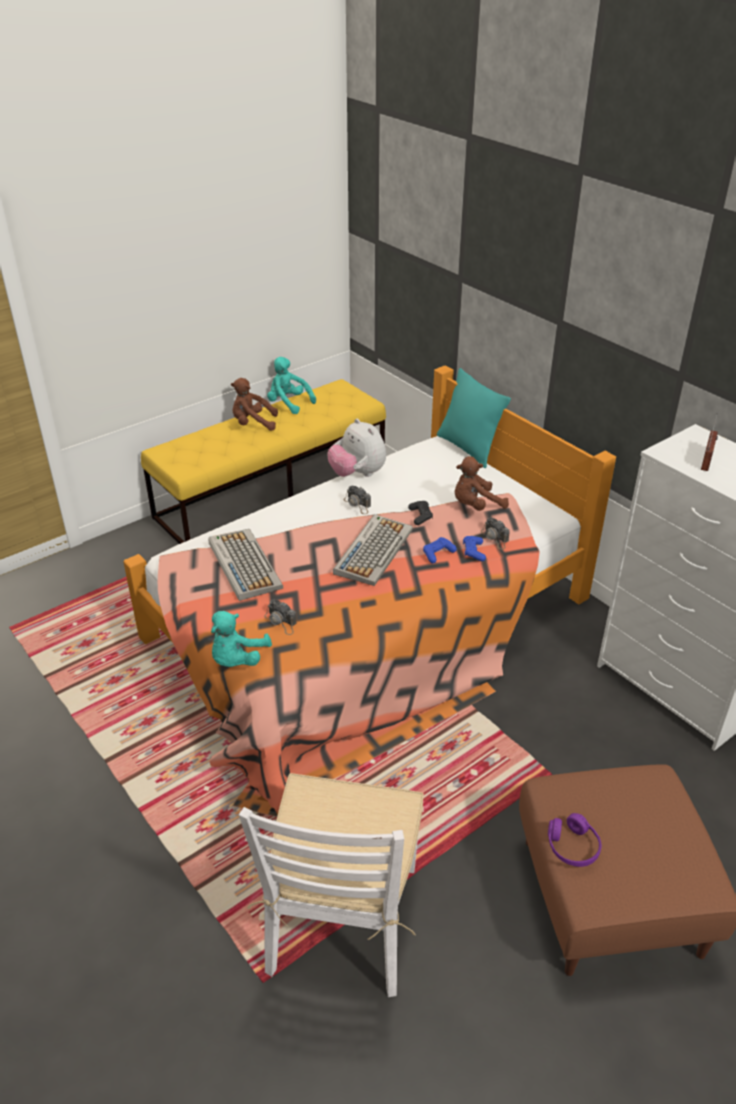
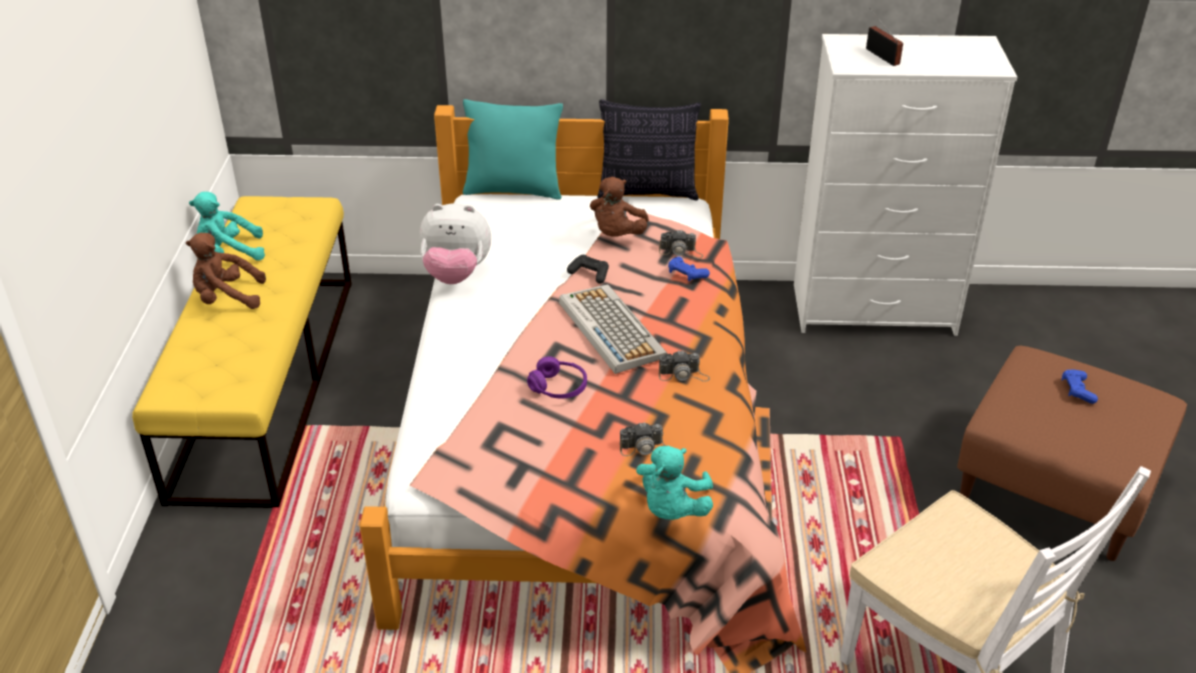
camera: 50 degrees left, 0 degrees up
(237, 660) = (672, 509): turquoise plush toy -> turquoise plush toy turned 45 degrees clockwise
(243, 564) = (517, 427): keyboard -> none
(253, 424) = (227, 298): brown plush toy -> brown plush toy turned 45 degrees clockwise
(358, 504) = (519, 299): camera -> camera (683, 375)
(438, 554) = (664, 295): blue game controller -> blue game controller (1077, 390)
(545, 494) = (648, 192): none -> pillow
(572, 847) = (1069, 445): purple headphones -> purple headphones (558, 387)

